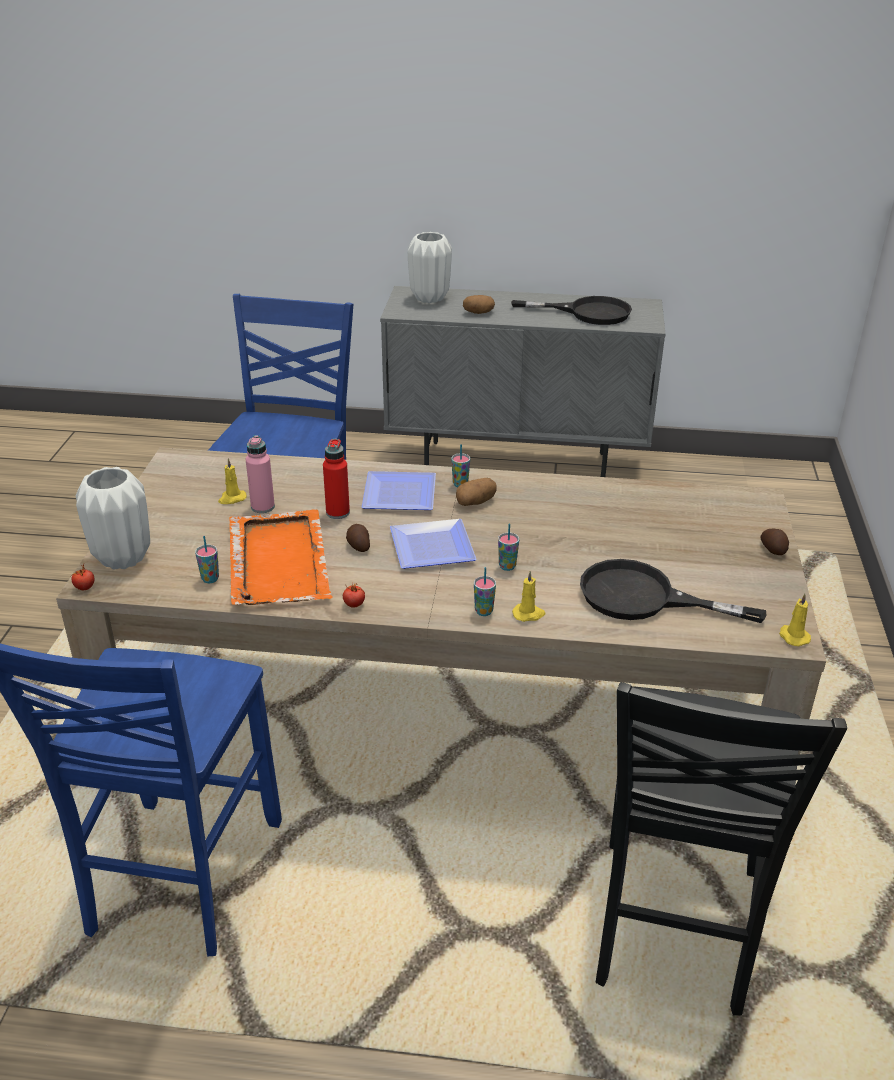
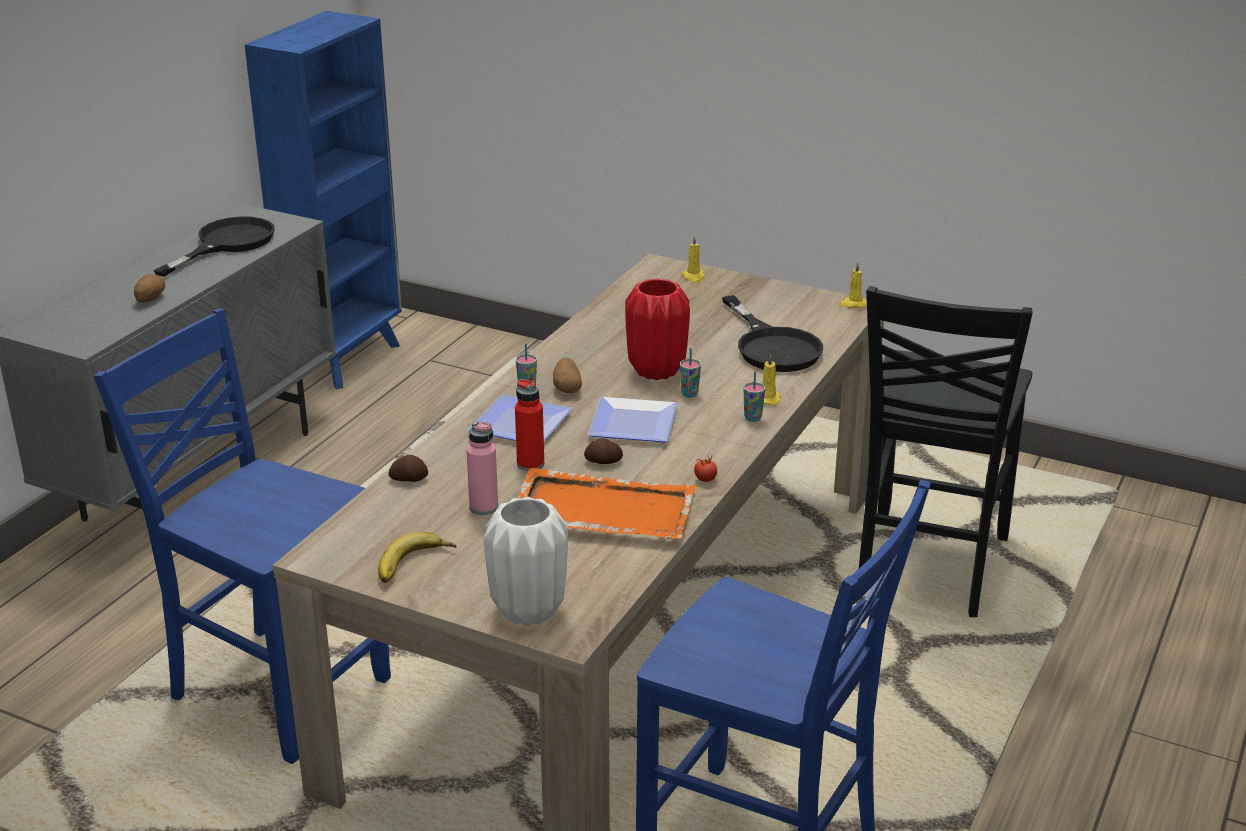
camera: 70 degrees left, 5 degrees down
(84, 587) = (575, 641): tomato -> none
(172, 498) = (415, 565): none -> banana
(210, 579) = (610, 556): cup -> none
(232, 498) = (449, 525): yellow candle -> yellow candle (693, 277)
(430, 298) = (67, 318): white vase -> none
(540, 540) = (656, 370): none -> red vase
(644, 598) = (772, 346): black frying pan -> black frying pan turned 60 degrees counterclockwise
(673, 928) = (927, 567): black chair -> black chair turned 75 degrees clockwise
(724, 473) = (346, 359): none -> blue bookcase
(773, 549) = (735, 280): potato -> potato (409, 478)

